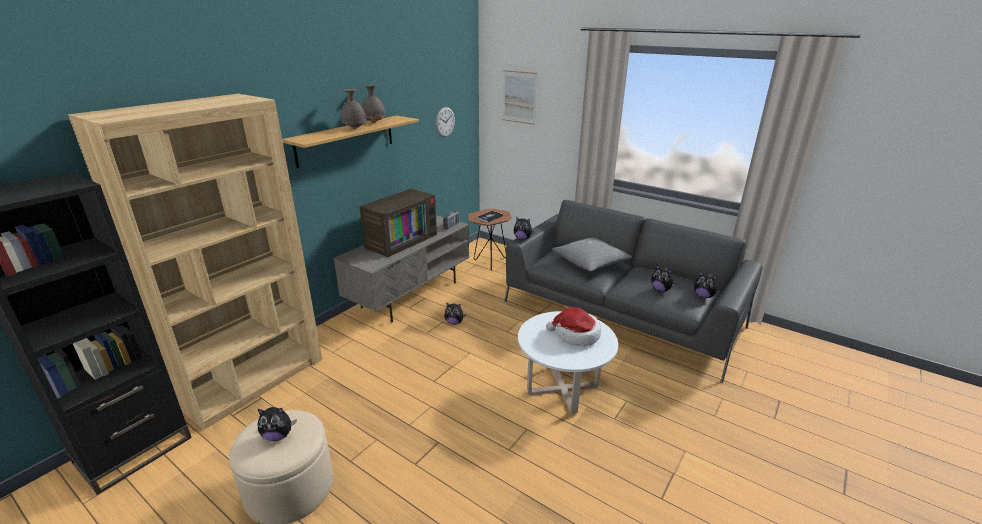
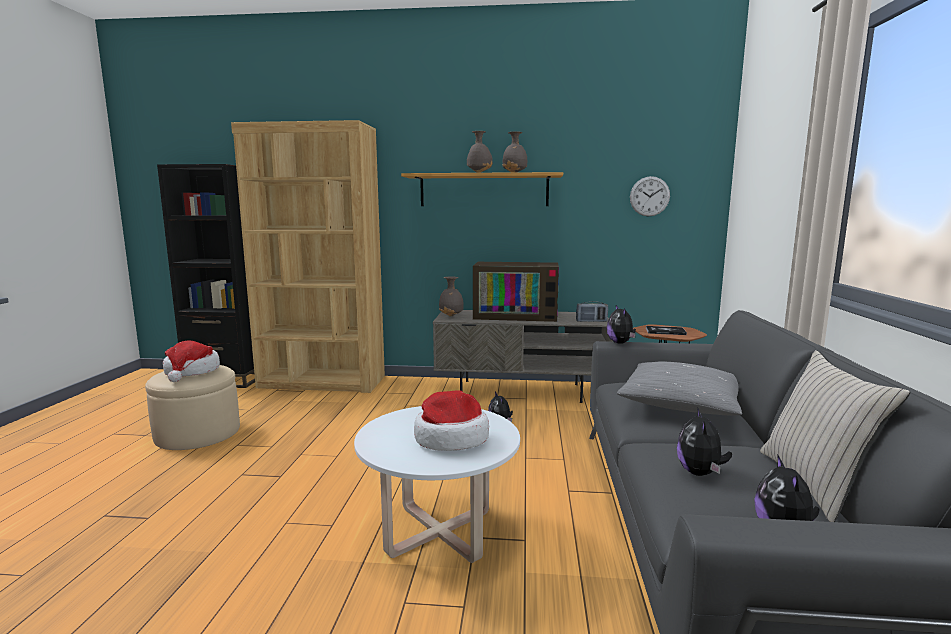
camera: 60 degrees right, 15 degrees down
(278, 436) = (191, 372): plush toy -> hat
(365, 261) = (451, 316): none -> grey vase
(519, 97) = (762, 159): picture -> none
(677, 274) = (815, 484): none -> beige pillow

